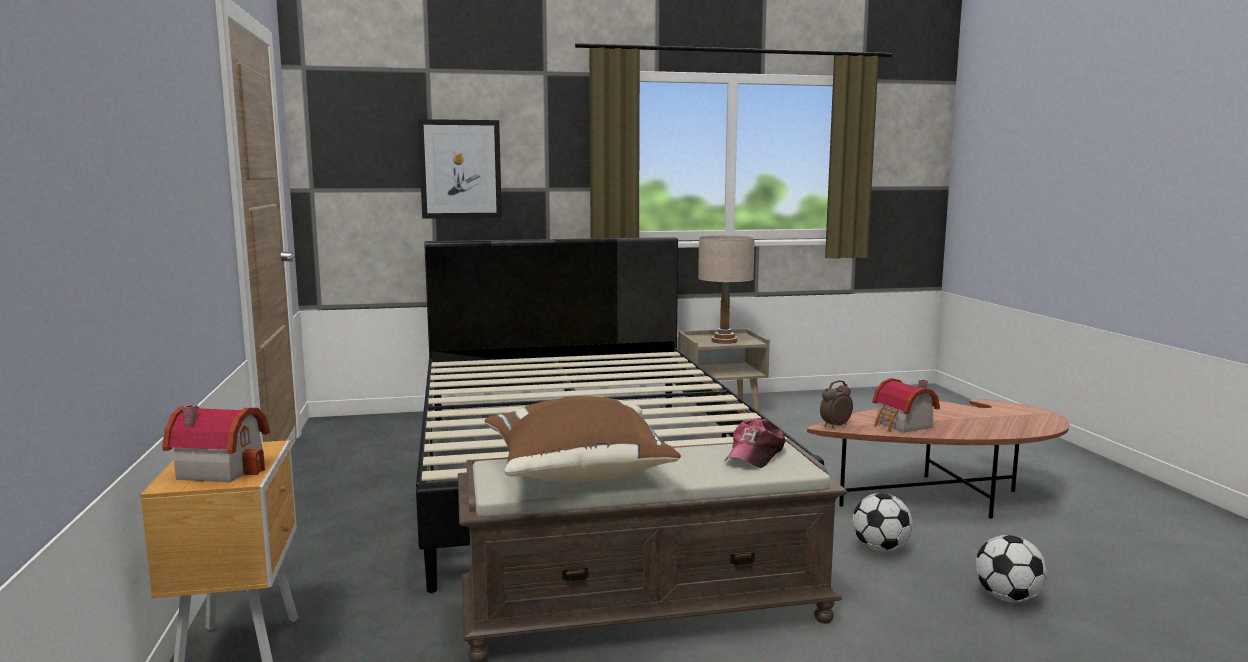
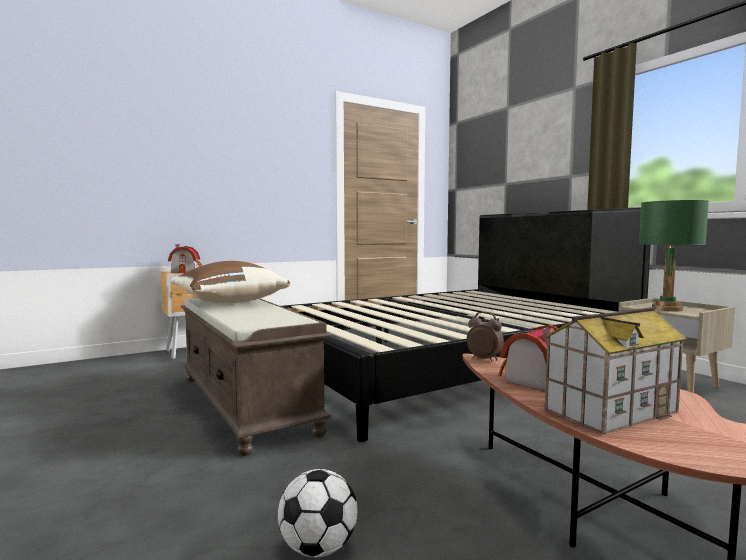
camera: 70 degrees right, 5 degrees down
(460, 169) = (518, 168): picture -> none
(724, 341) = (667, 309): beige table lamp -> green table lamp
(755, 455) = (275, 318): cap -> none
(880, 549) = (399, 471): football -> none
(973, 423) = (611, 410): none -> toy house

